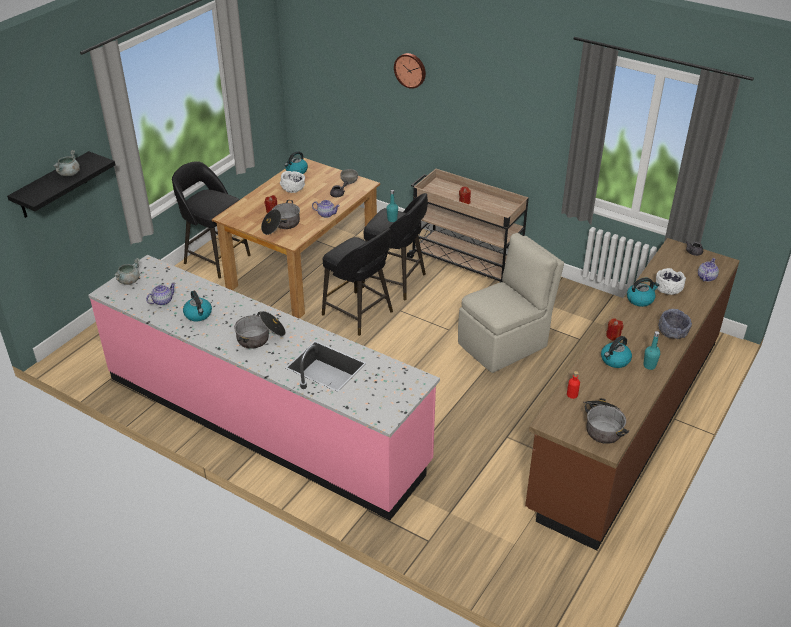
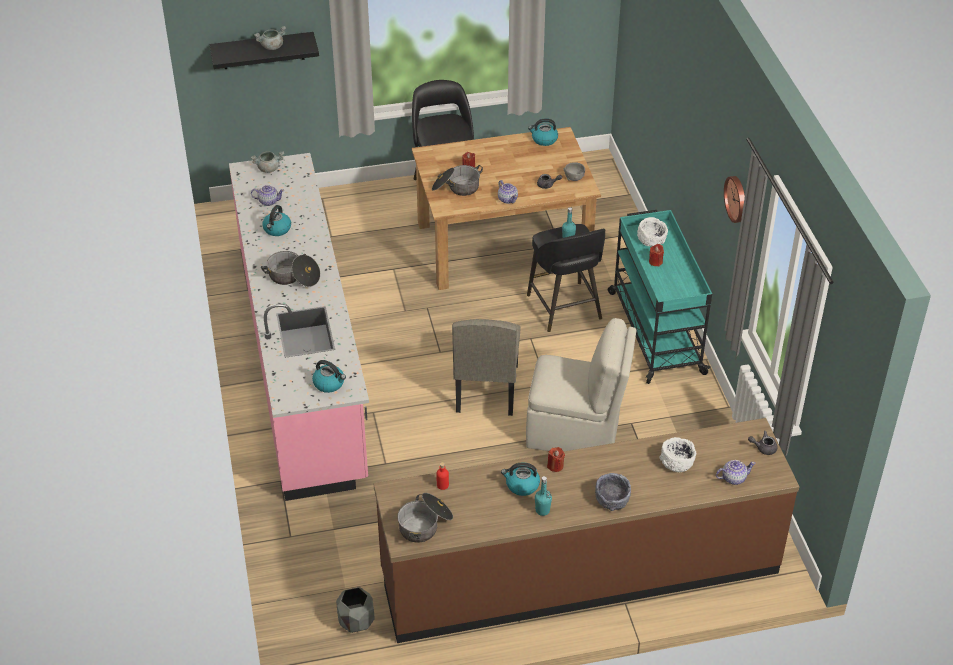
camera: 45 degrees right, 5 degrees up
(293, 188) = (516, 156): white bowl -> white bowl (651, 240)
(359, 314) = (491, 318): black stool -> none
(410, 70) = (678, 87): wall clock -> wall clock (737, 199)
(416, 356) = (486, 388): none -> beige chair
(464, 263) = (655, 331): beige cart -> turquoise cart
(552, 559) = (355, 621): none -> grey planter
(640, 299) = (634, 453): kettle -> kettle (329, 383)

